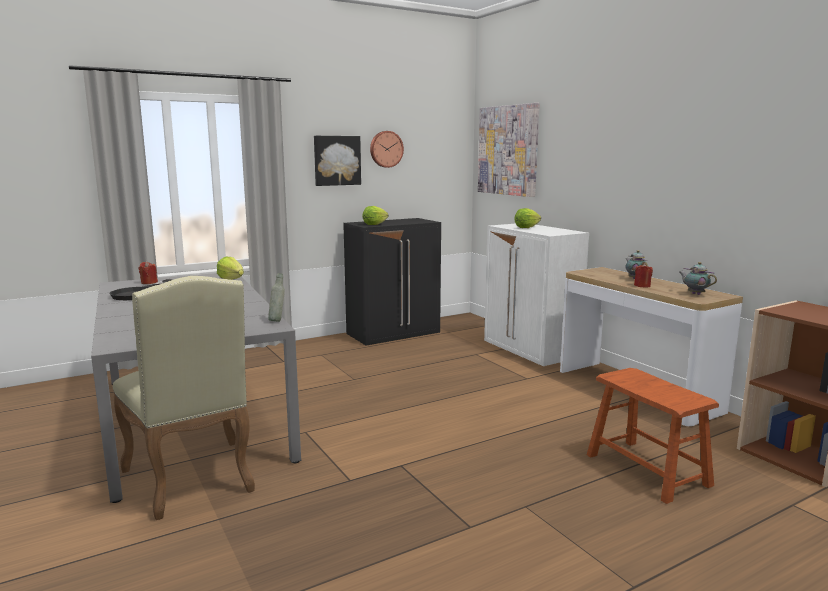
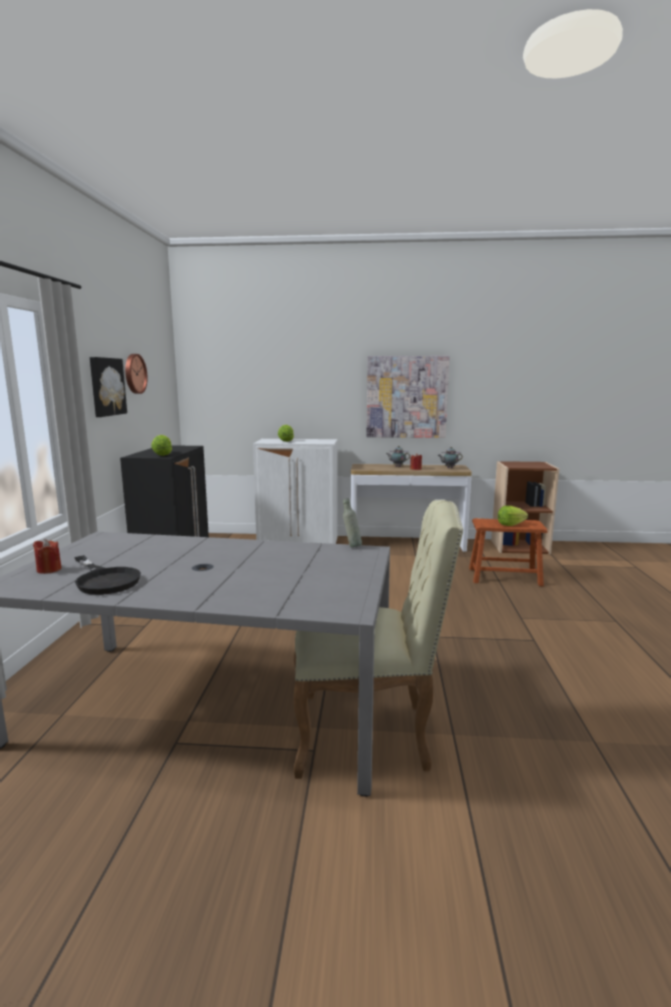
camera: 55 degrees left, 0 degrees up
(231, 279) = (136, 537): lettuce -> lettuce (510, 525)
(508, 150) = (230, 375): picture -> picture (406, 397)

